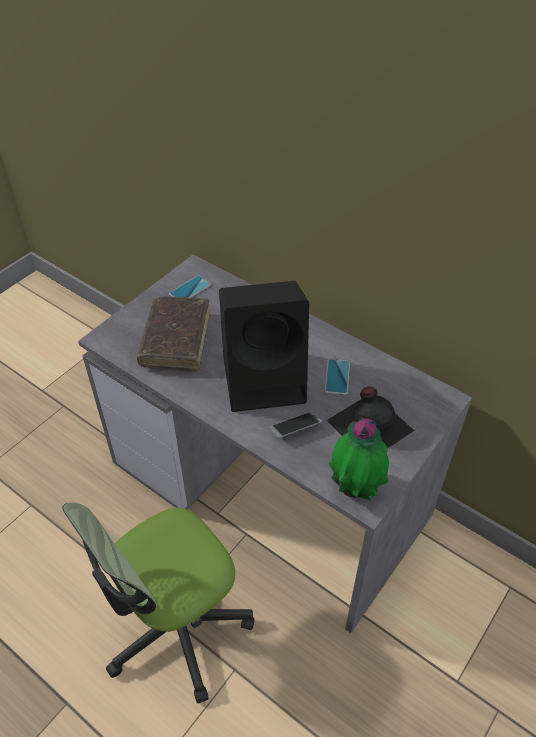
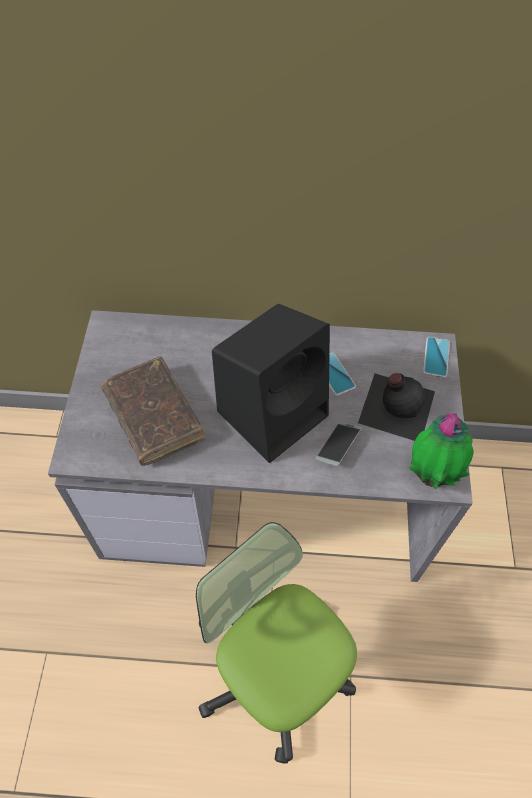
camera: 35 degrees left, 10 degrees up
(176, 626) = (275, 673): office chair -> office chair turned 120 degrees clockwise
(190, 289) = (122, 352): phone -> phone (436, 357)

